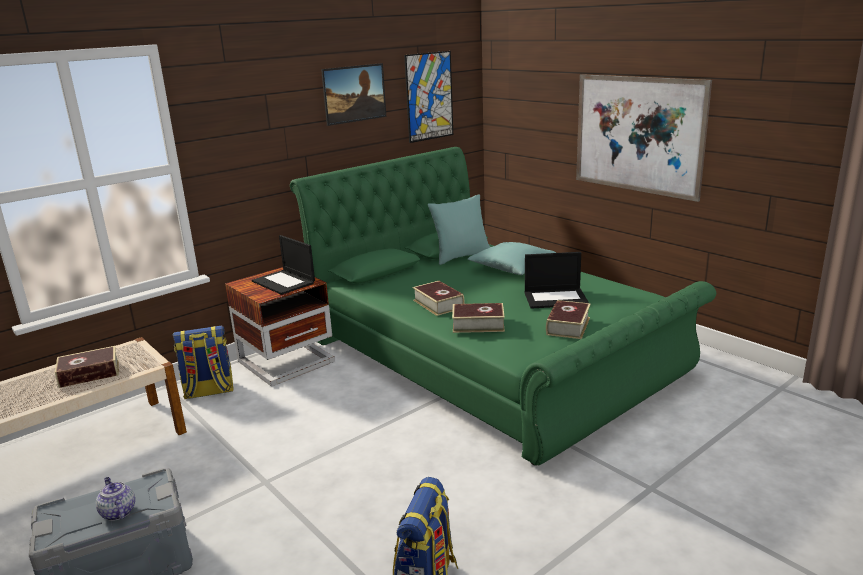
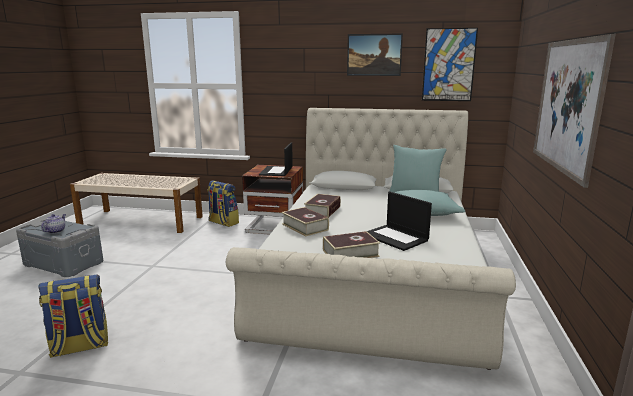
camera: 50 degrees right, 5 degrees down
(89, 373) = (153, 182): book -> none
(490, 354) = (373, 274): green bed -> beige bed

